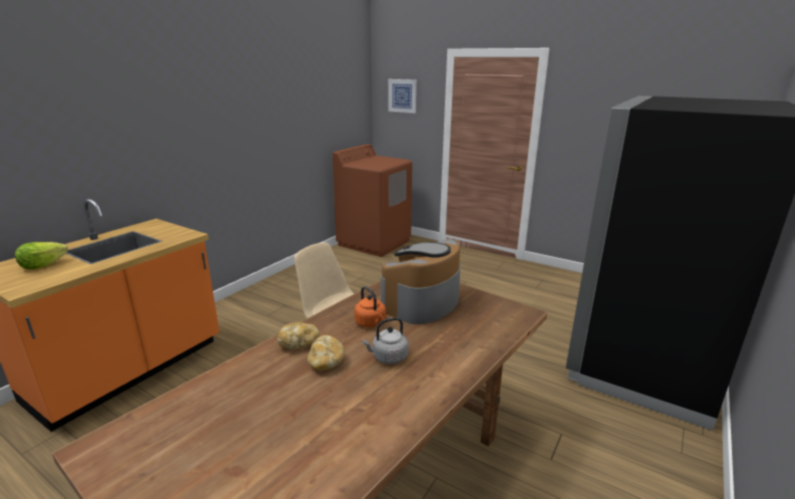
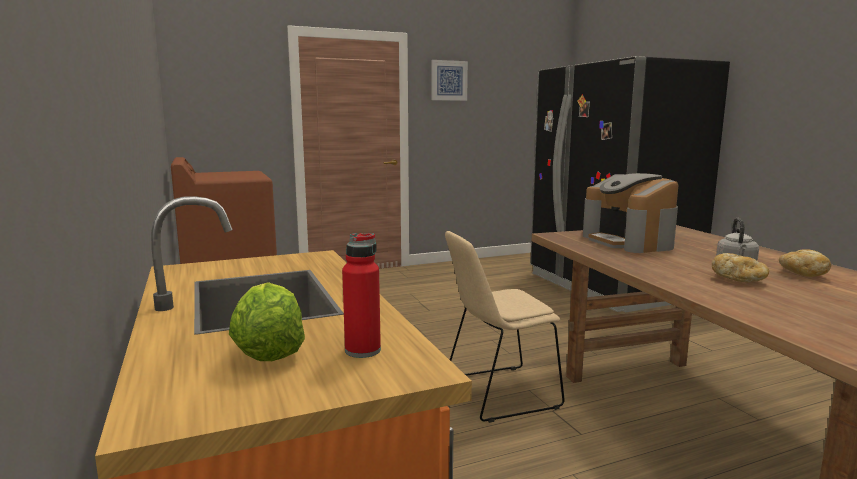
camera: 55 degrees left, 10 degrees down
(42, 278) = (362, 350): none -> red bottle
(298, 343) = (690, 282): bread -> bread (802, 274)
(371, 323) = (660, 258): orange kettle -> none
(402, 95) = (222, 85): picture -> picture (449, 80)

